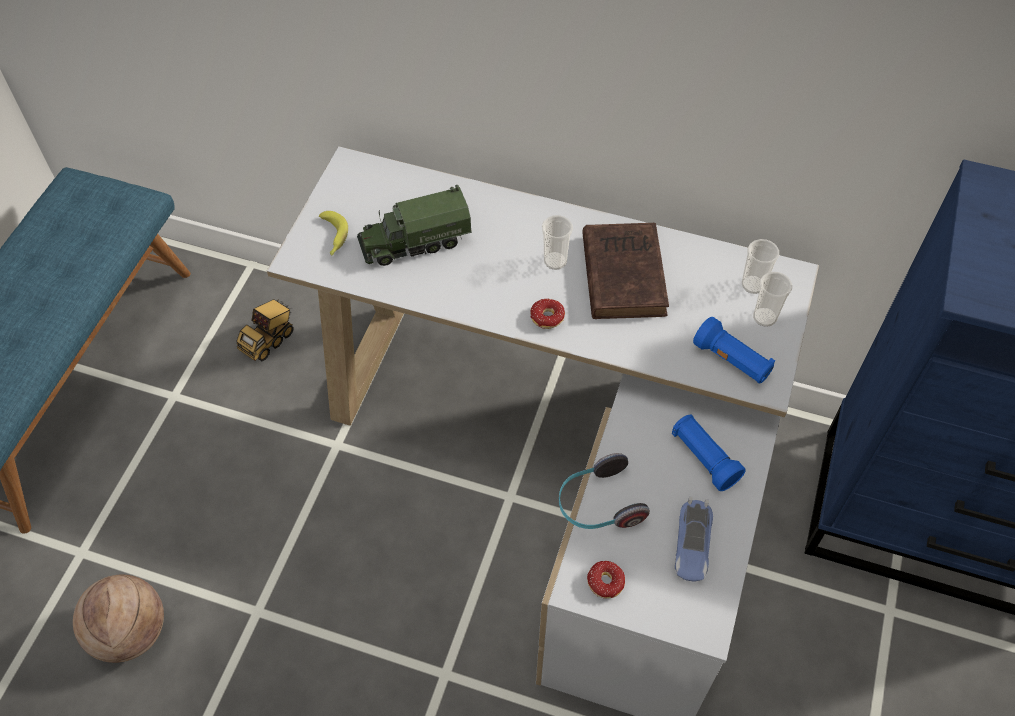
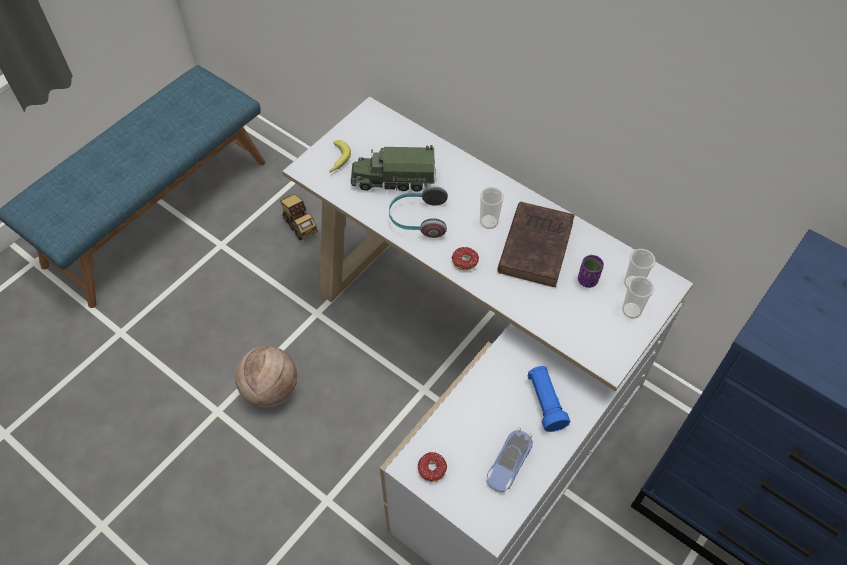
camera: 20 degrees right, 0 degrees up
(131, 633) = (130, 397): basketball -> basketball (270, 390)
(269, 340) = (299, 225): toy truck -> toy truck turned 90 degrees counterclockwise
(598, 504) = (451, 411): headphones -> headphones (418, 219)
(700, 297) = (587, 280): none -> purple cup
(732, 361) = (591, 336): blue flashlight -> none

